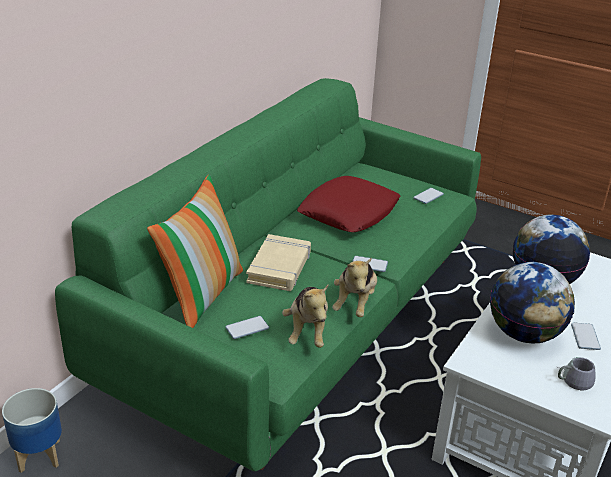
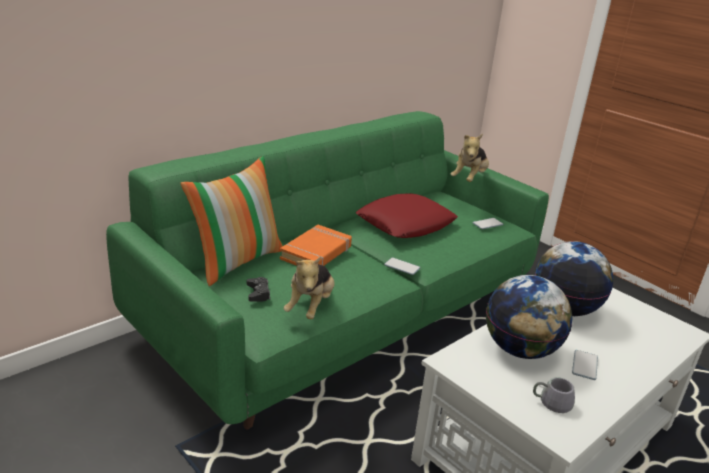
camera: 15 degrees right, 5 degrees down
(39, 455) = (70, 373): planter -> none
(247, 328) = (258, 293): phone -> black game controller
(279, 267) = (316, 253): beige book -> orange book
(355, 303) = (370, 294): plush toy -> plush toy (469, 179)

